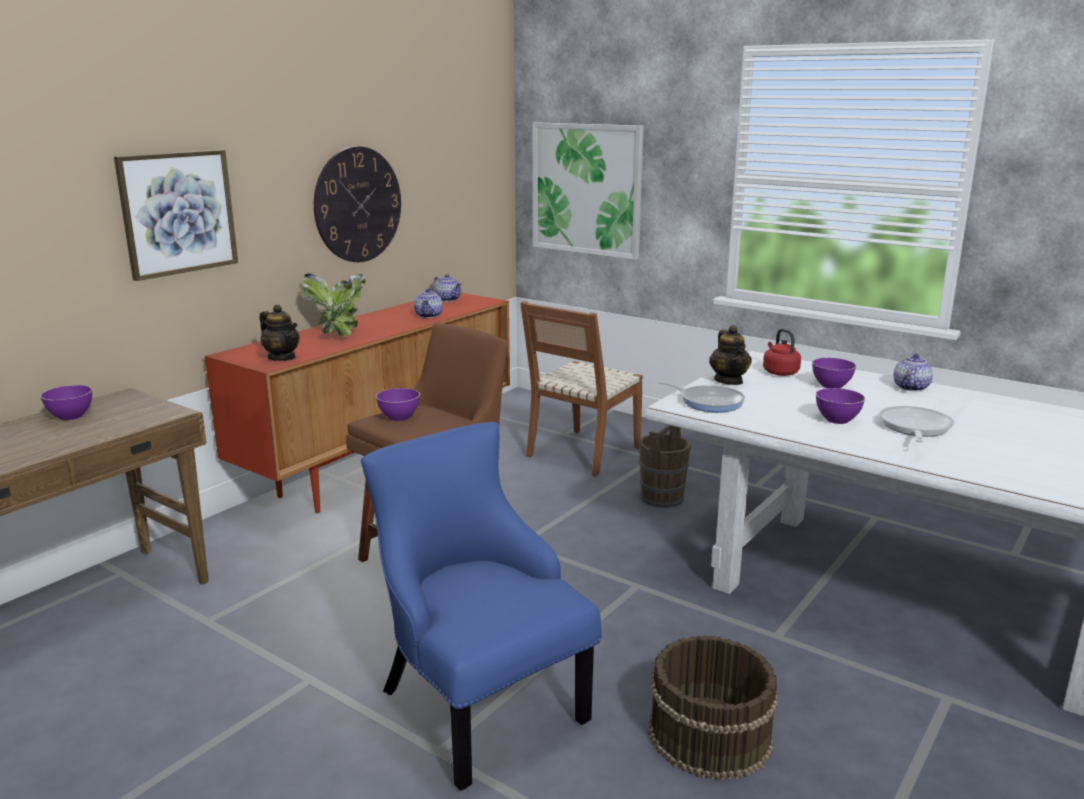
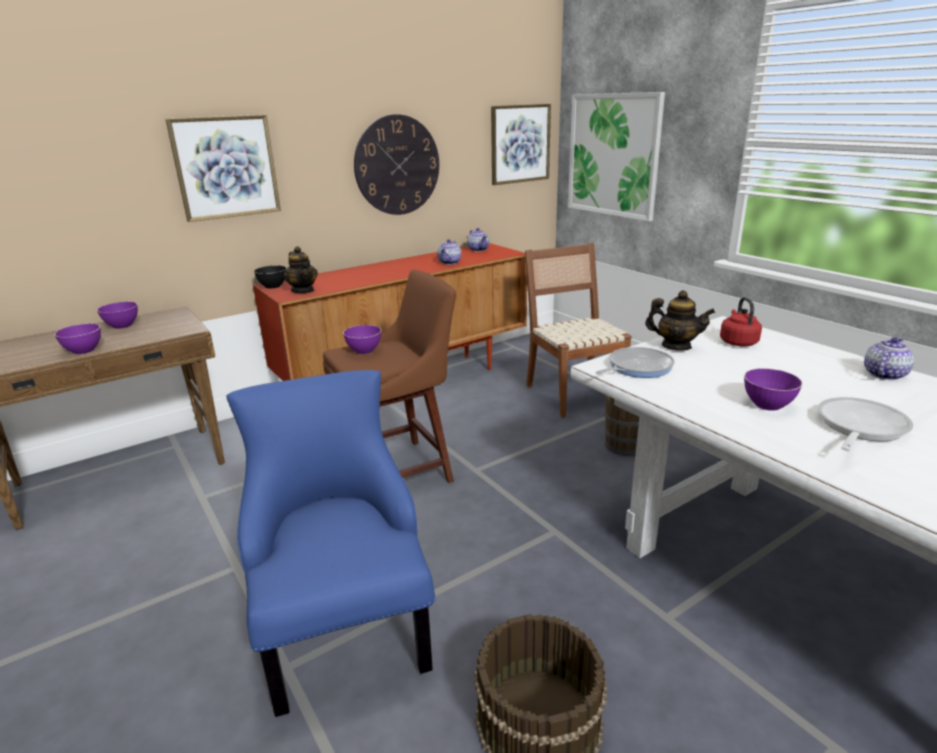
camera: 20 degrees right, 5 degrees up
(235, 355) = (273, 286): none -> black bowl
(340, 333) = (367, 273): potted plant -> none
(478, 176) = (520, 144): none -> picture
(581, 454) = (573, 393): chair -> chair turned 105 degrees clockwise
(708, 402) = (637, 367): frying pan -> frying pan turned 90 degrees counterclockwise
(729, 381) = (676, 346): teapot -> teapot turned 75 degrees counterclockwise
(831, 386) = (787, 363): purple bowl -> purple bowl (83, 350)

